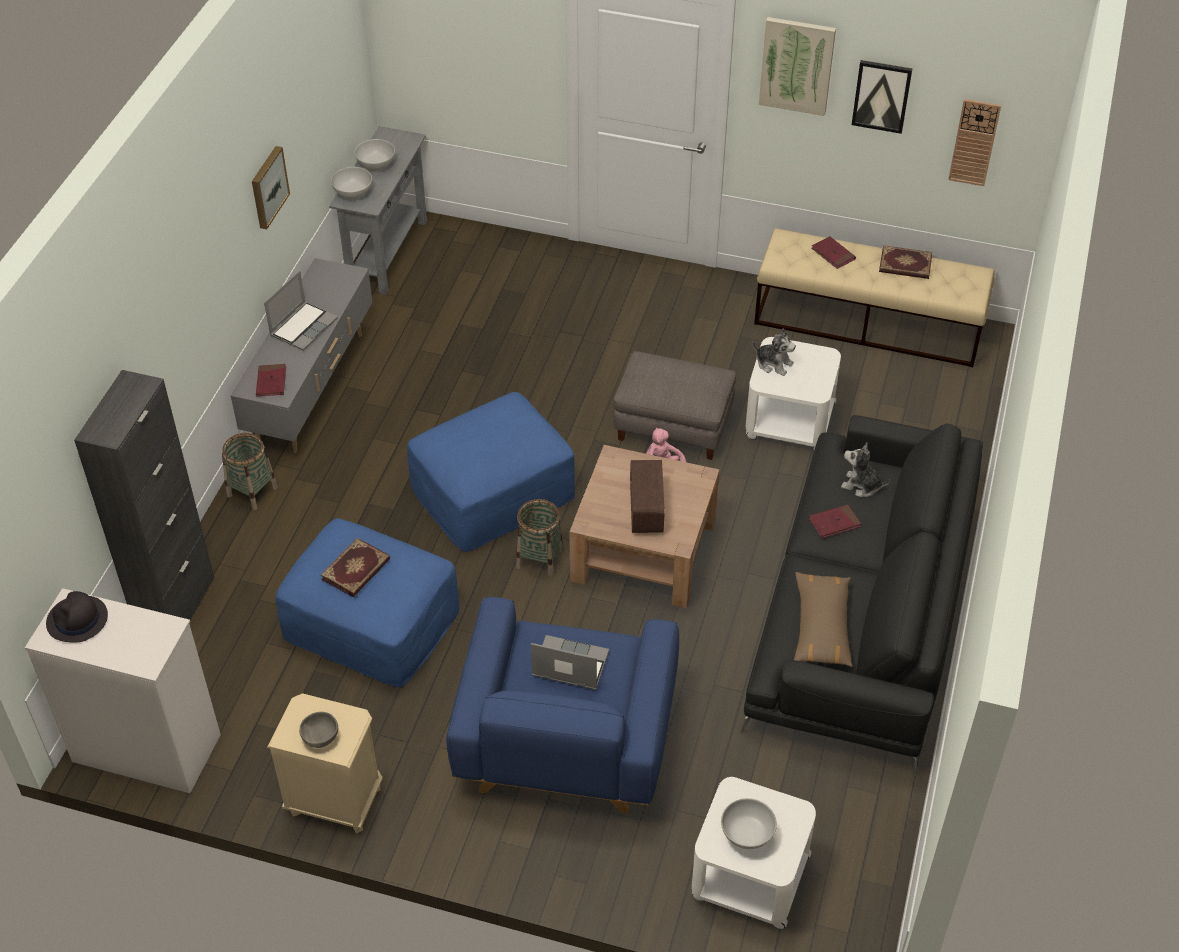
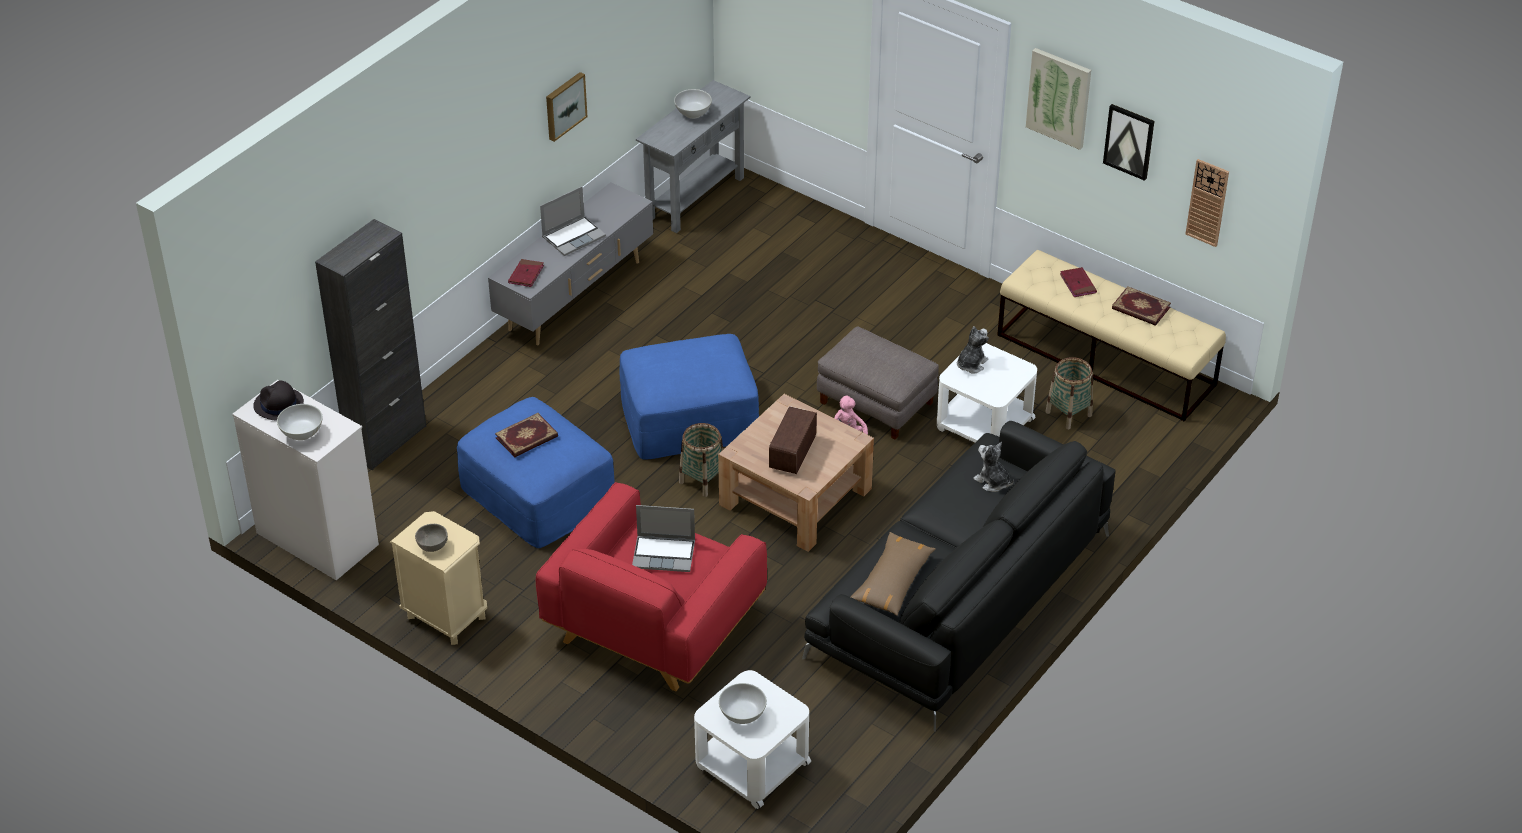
camera: 20 degrees right, 5 degrees down
(252, 491) = (487, 367): basket -> basket (1068, 414)
(353, 193) = (661, 133): white bowl -> white bowl (301, 433)
(566, 738) = (654, 622): blue armchair -> red armchair
(569, 665) = (664, 554): laptop -> laptop turned 150 degrees clockwise
(773, 364) = (971, 364): plush toy -> plush toy turned 105 degrees counterclockwise
(834, 523) = (951, 505): red book -> none

